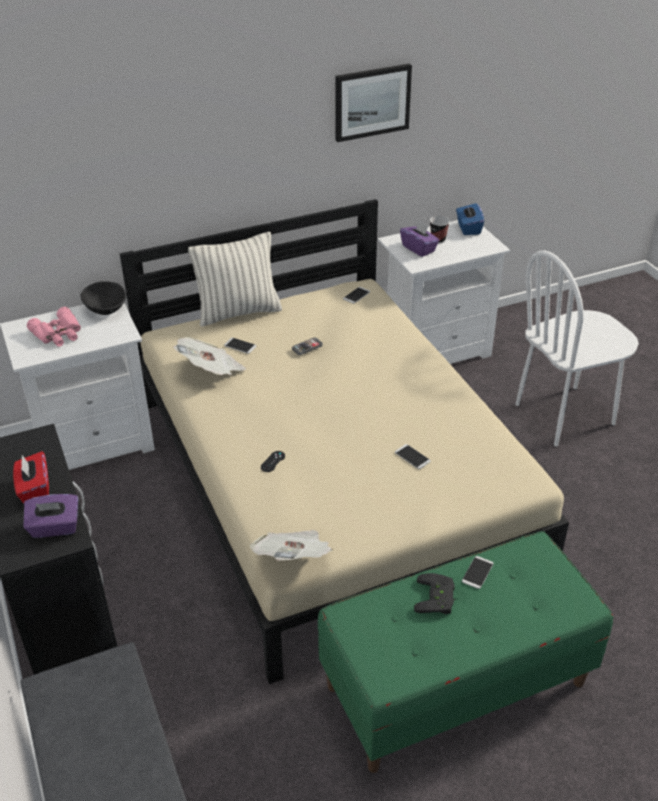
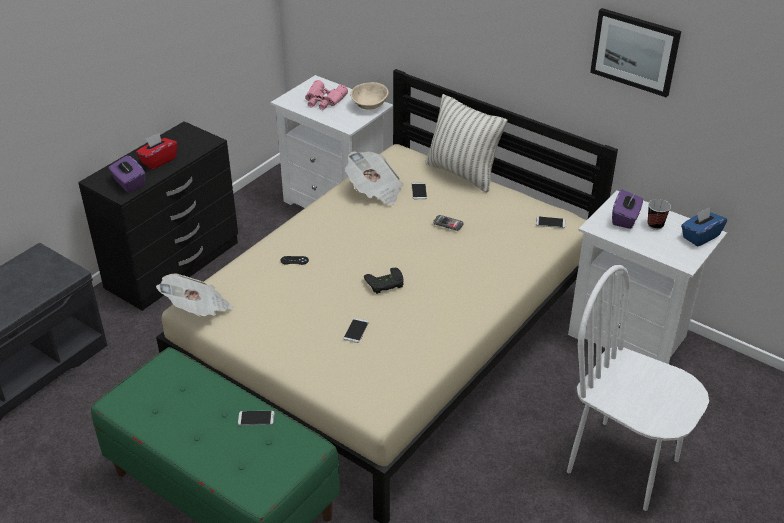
camera: 60 degrees right, 0 degrees up
(106, 310) = (369, 106): black bowl -> beige bowl
(437, 598) = (214, 404): black game controller -> black game controller (385, 284)

